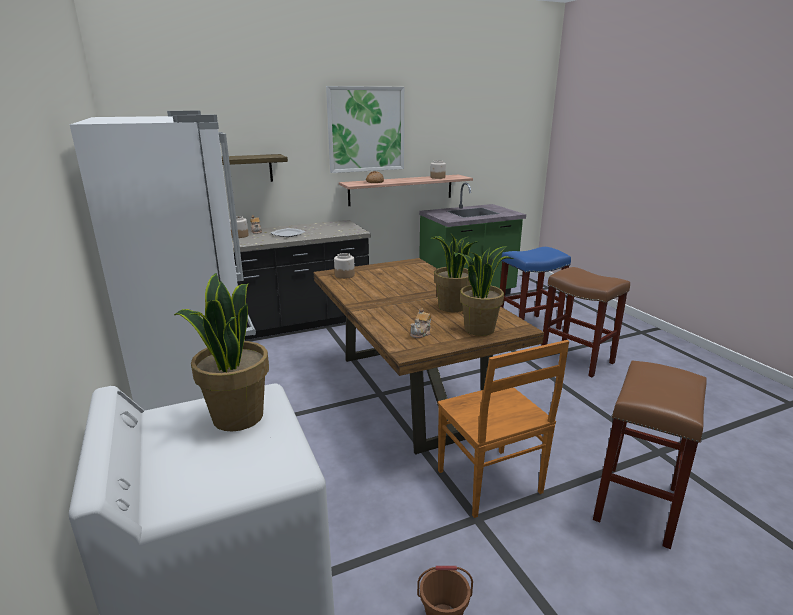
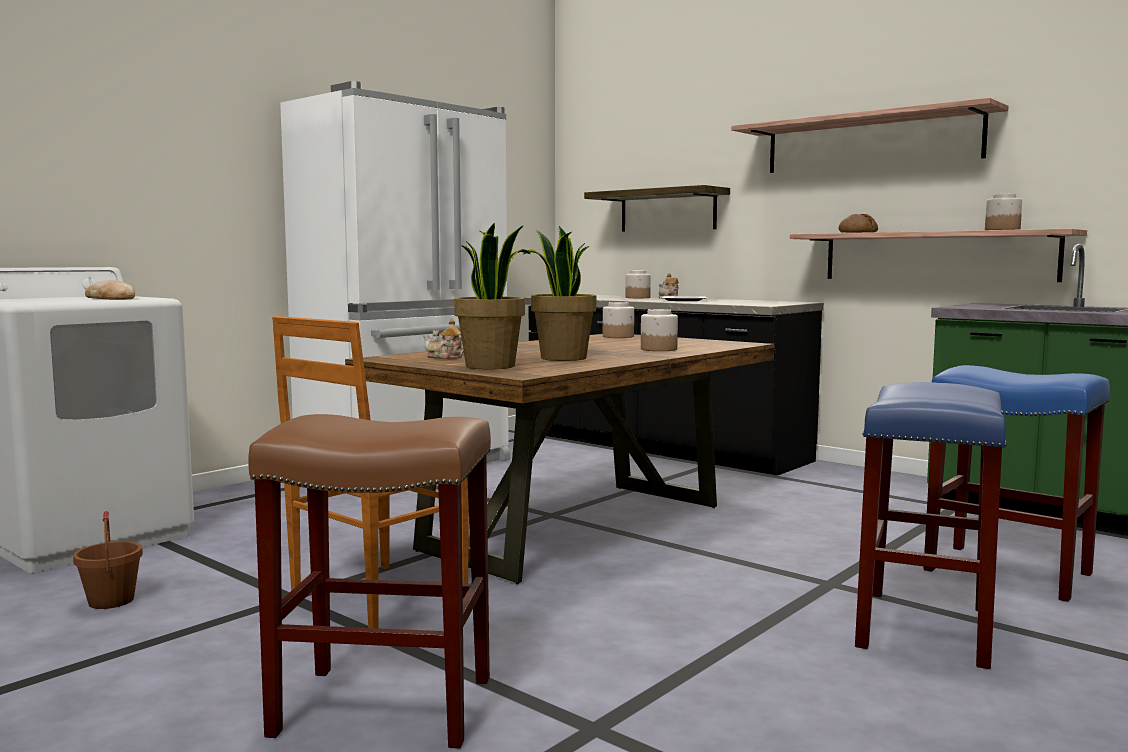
camera: 65 degrees right, 15 degrees down
(237, 416) = (111, 298): potted plant -> bread
(366, 129) = (870, 142): picture -> shelf
(426, 281) = (659, 349): none -> jar
(577, 359) = (925, 628): brown stool -> blue stool

